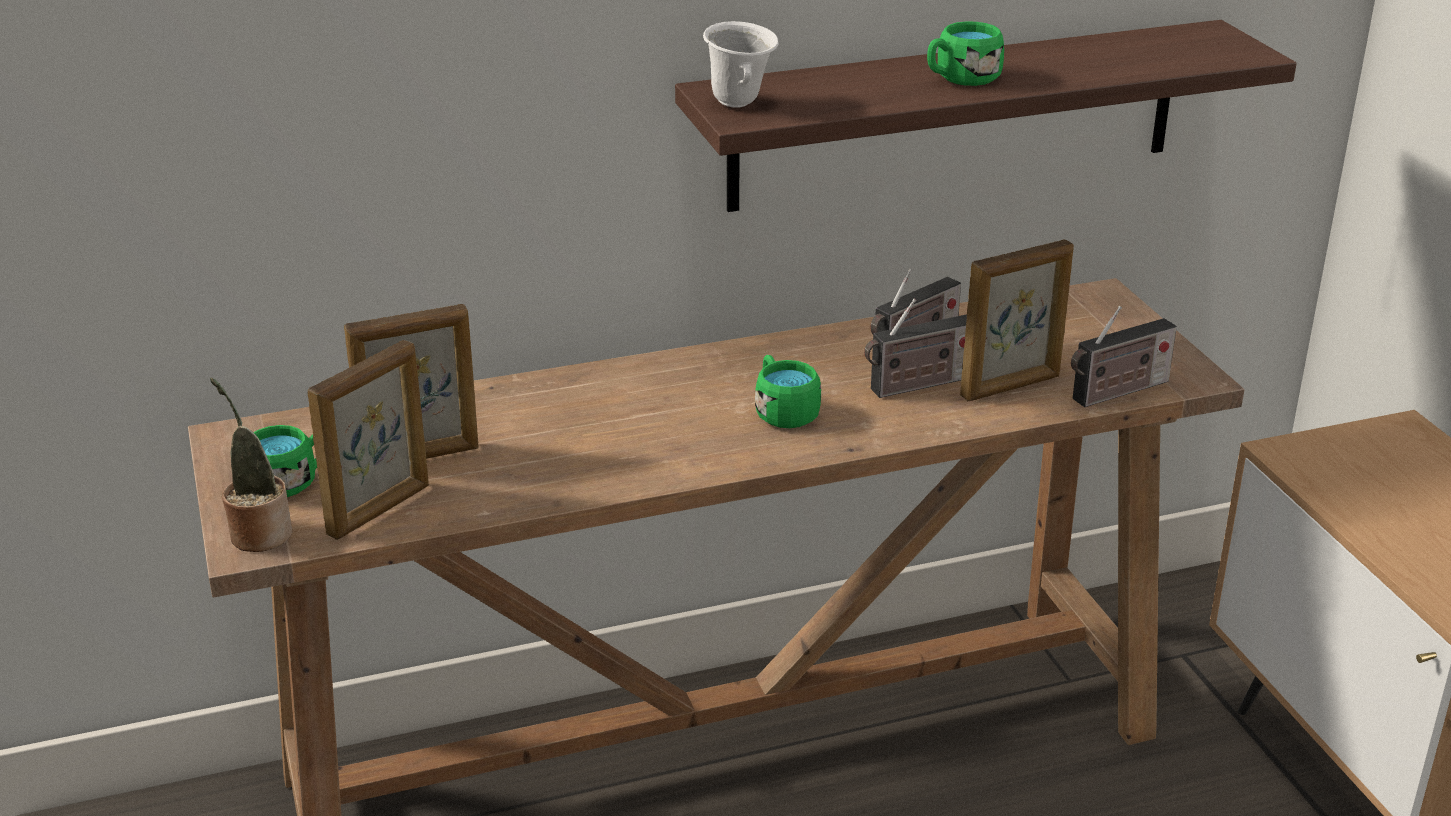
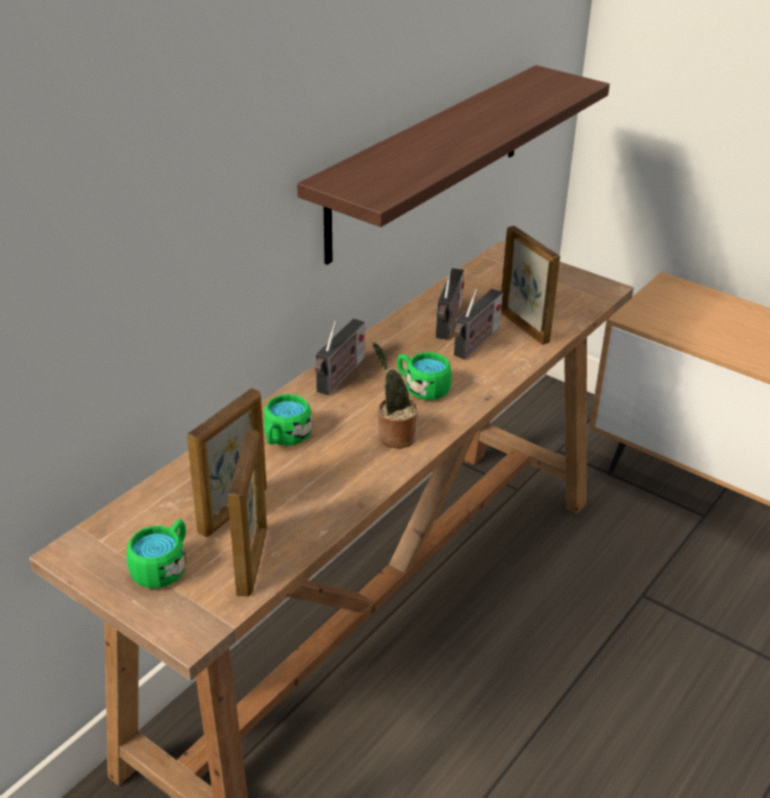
camera: 35 degrees left, 5 degrees up
(258, 533) = (185, 617): potted plant -> potted plant (394, 436)
(740, 104) = (362, 187): white mug -> none
(961, 79) = (461, 136): green mug -> green mug (285, 438)
(1011, 387) = (524, 326): picture frame -> picture frame turned 60 degrees counterclockwise
(1117, 392) = (579, 311): radio -> radio (340, 377)

